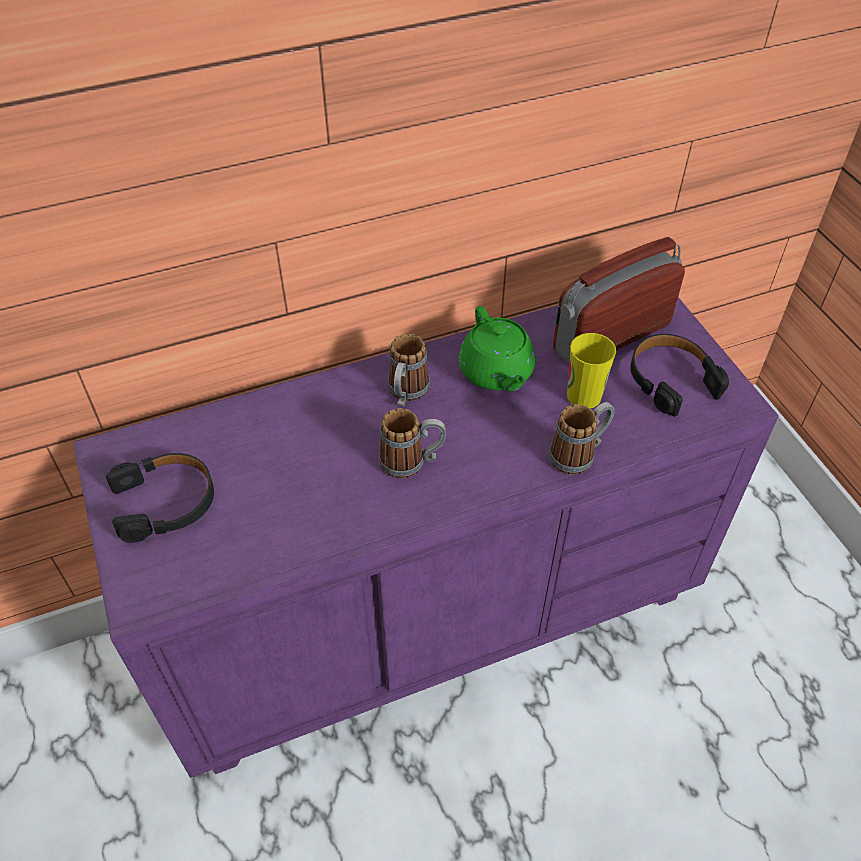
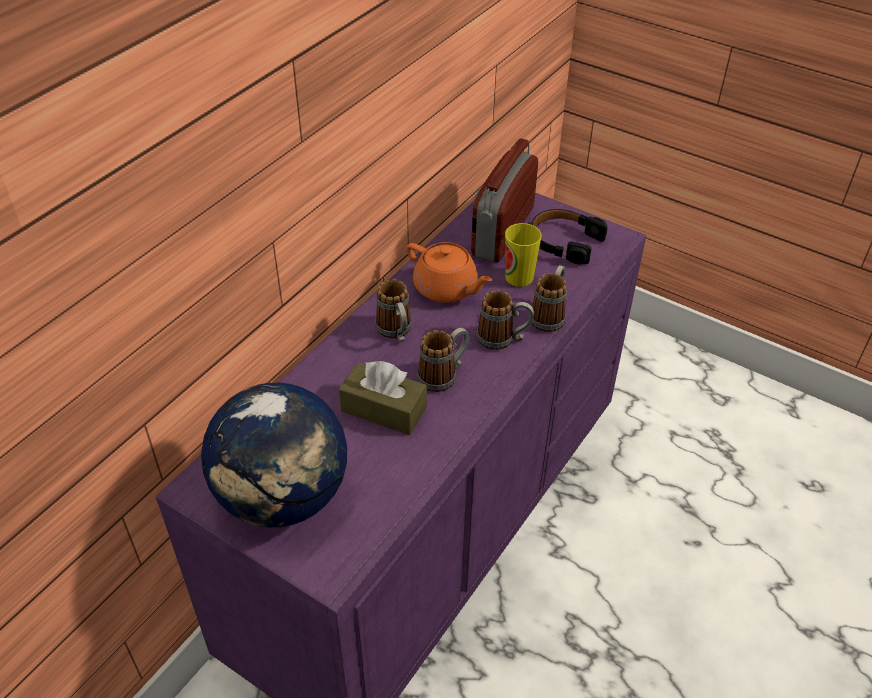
camera: 35 degrees left, 5 degrees down
(166, 502) = (283, 497): black headphones -> globe
(325, 466) = (383, 409): none -> brown tissue box
(496, 372) = (446, 289): green teapot -> orange teapot
(506, 455) = (503, 339): none -> mug

